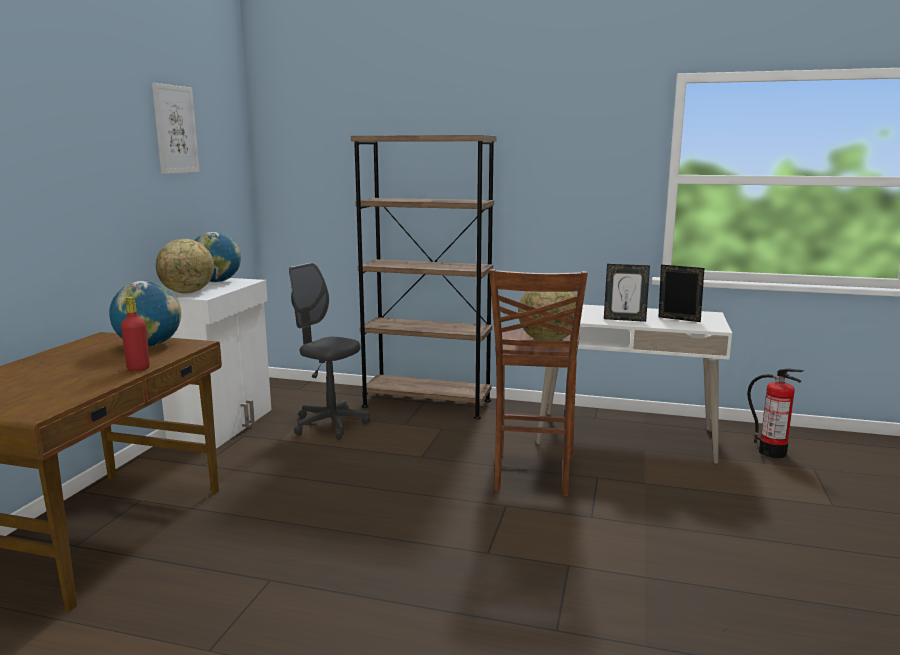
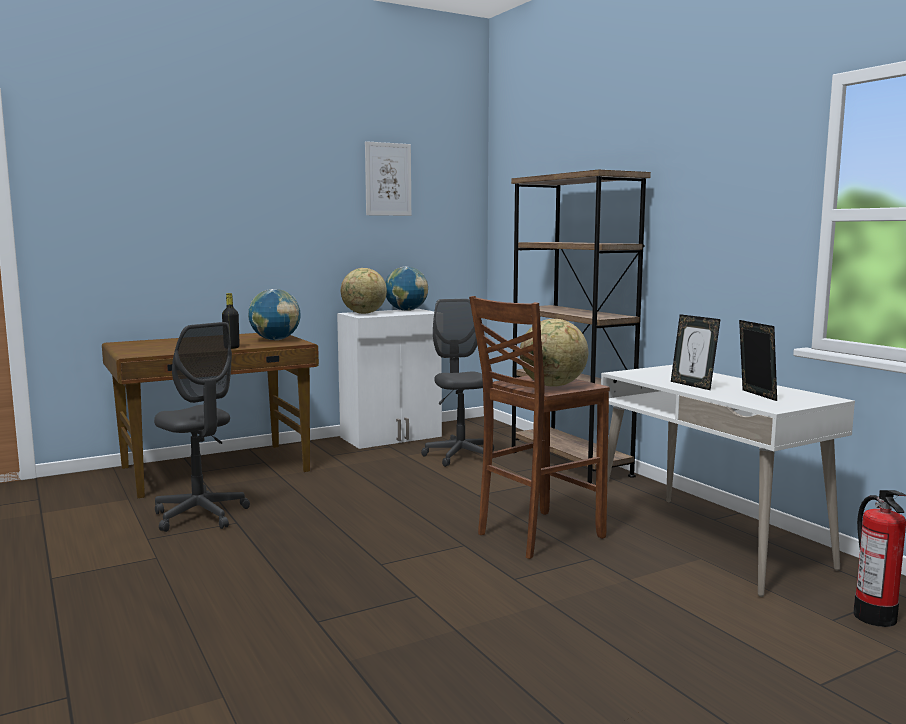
camera: 45 degrees right, 5 degrees down
(138, 368) = (231, 347): red bottle -> black bottle
(210, 592) = (200, 516): none -> grey office chair

